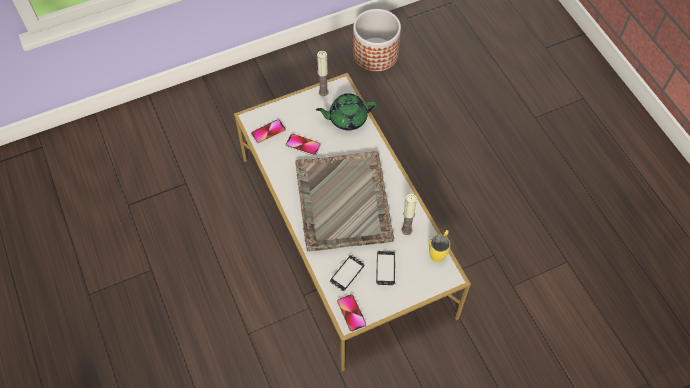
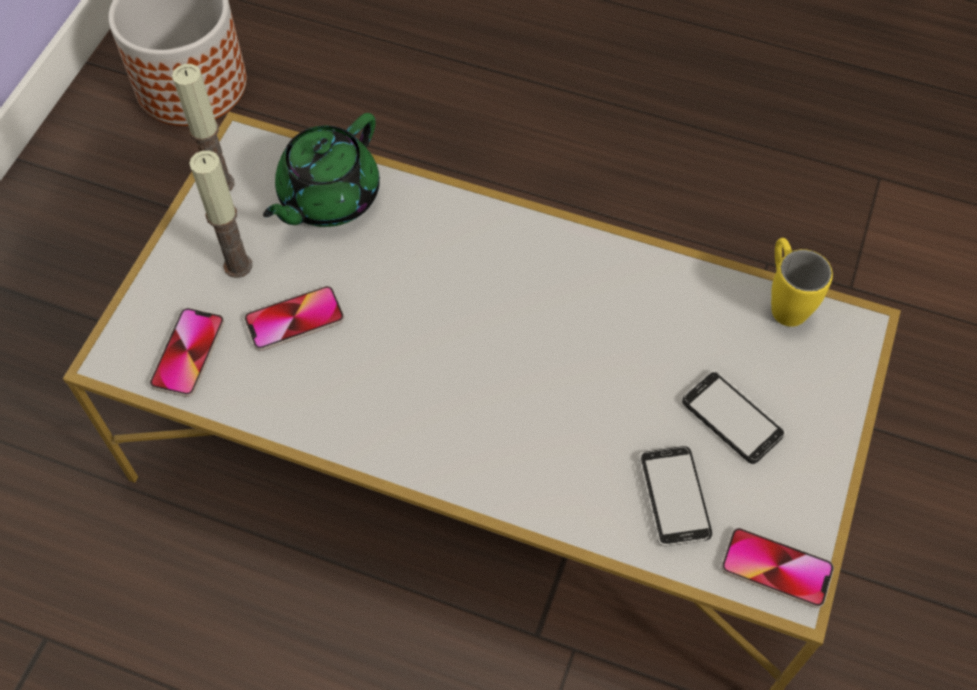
camera: 45 degrees left, 0 degrees up
(343, 203) = (507, 364): grey tray -> none
(406, 230) = (682, 312): candle -> candle (238, 265)

